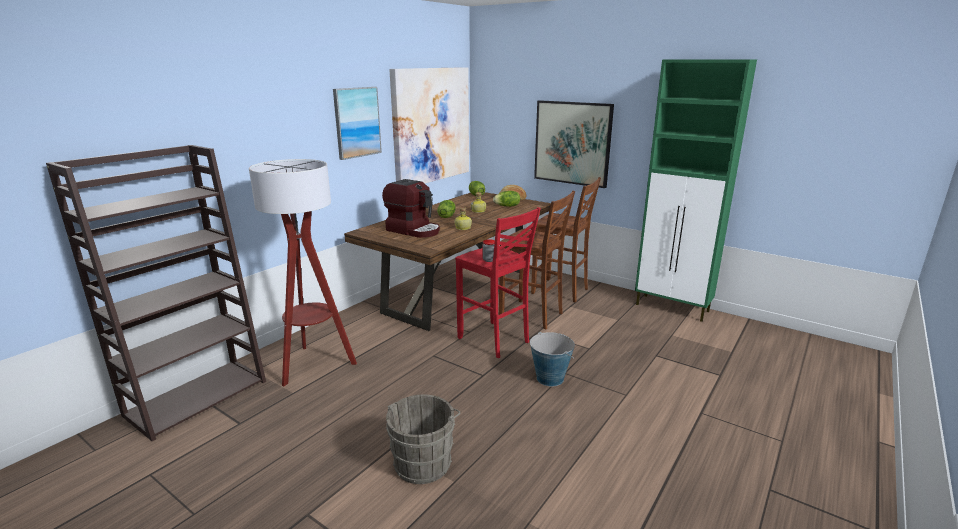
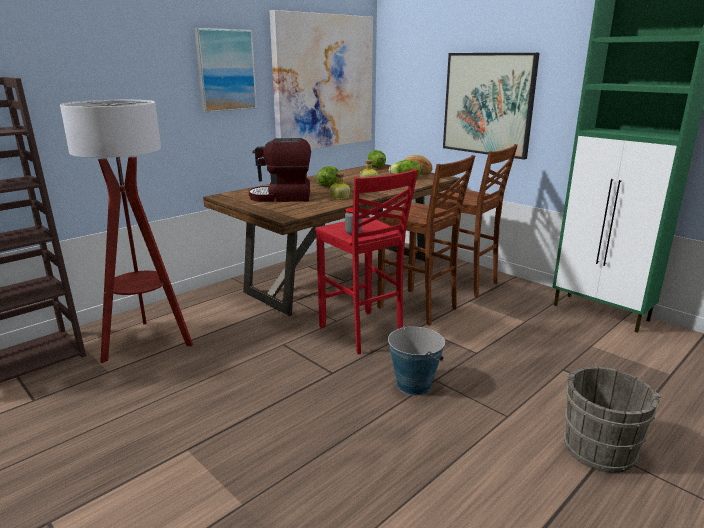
camera: 10 degrees right, 0 degrees up
(414, 230) = (282, 197): coffee machine -> coffee machine turned 135 degrees clockwise
(424, 461) = (217, 472): grey bucket -> grey bucket (599, 446)

